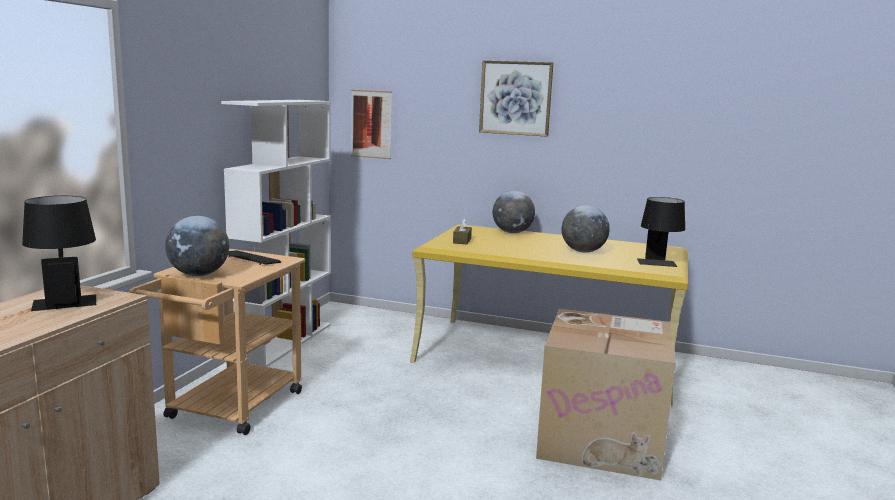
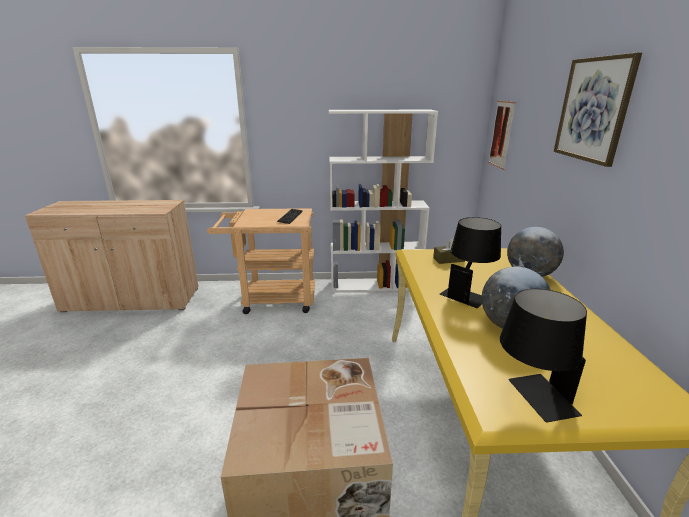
camera: 70 degrees right, 10 degrees up
(64, 299) = (155, 205): black table lamp -> black table lamp (468, 293)
(199, 274) = (244, 215): globe -> none

